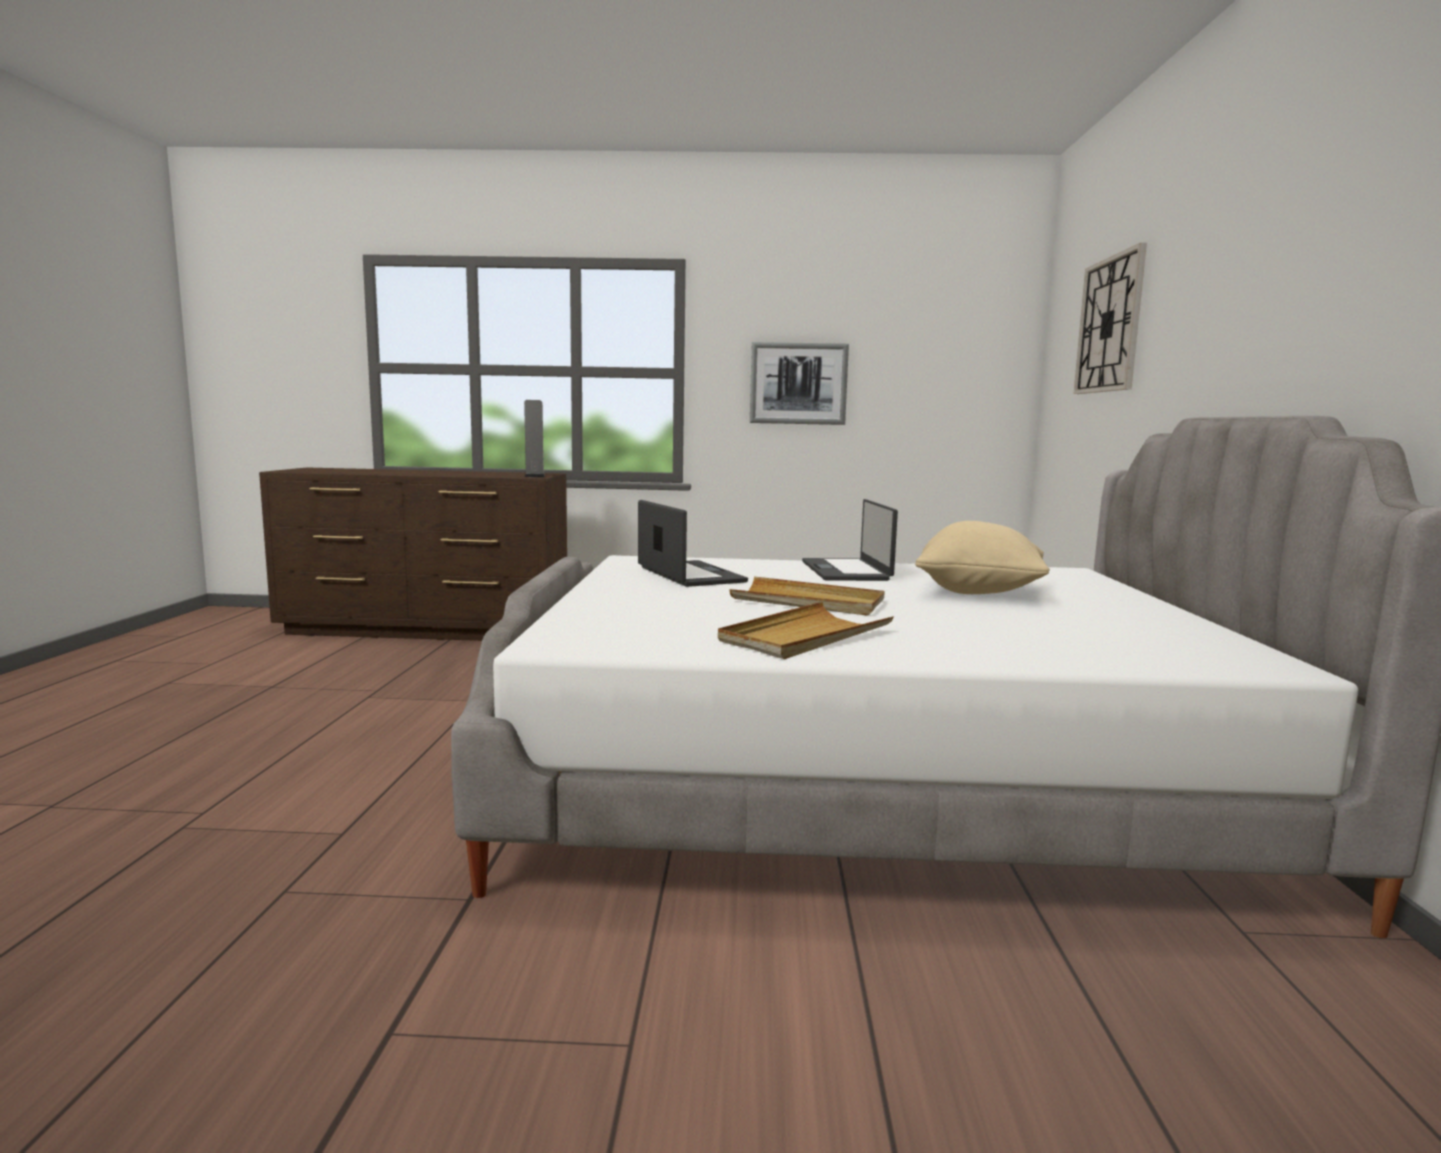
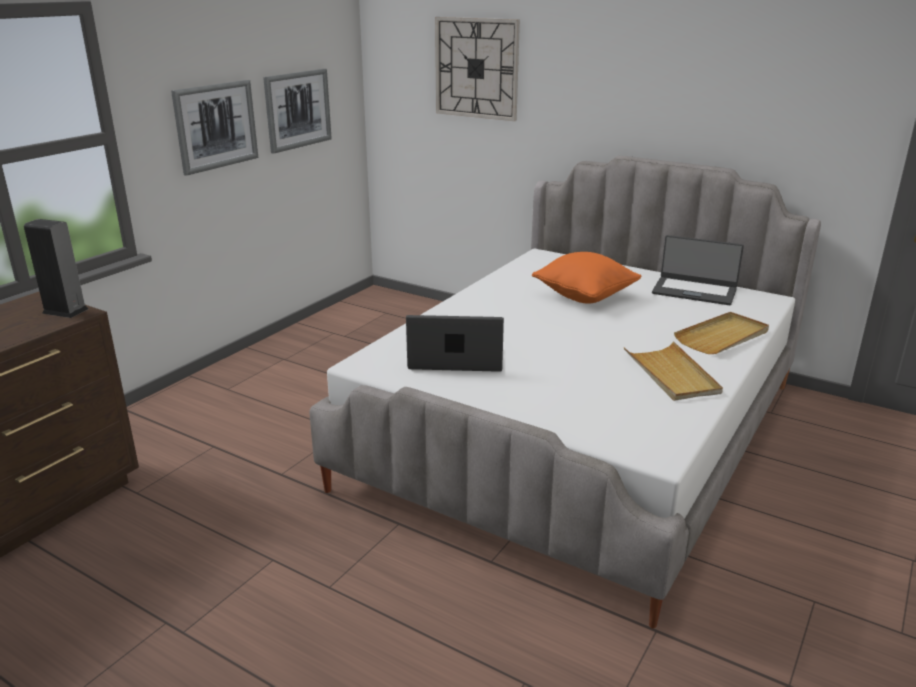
camera: 60 degrees left, 15 degrees up
(808, 602) = (580, 348): beige tray -> beige tray (722, 337)
(847, 571) = (487, 308): laptop -> laptop (694, 291)
(917, 385) = (297, 109): none -> picture
(979, 592) = (584, 296): beige pillow -> orange pillow

